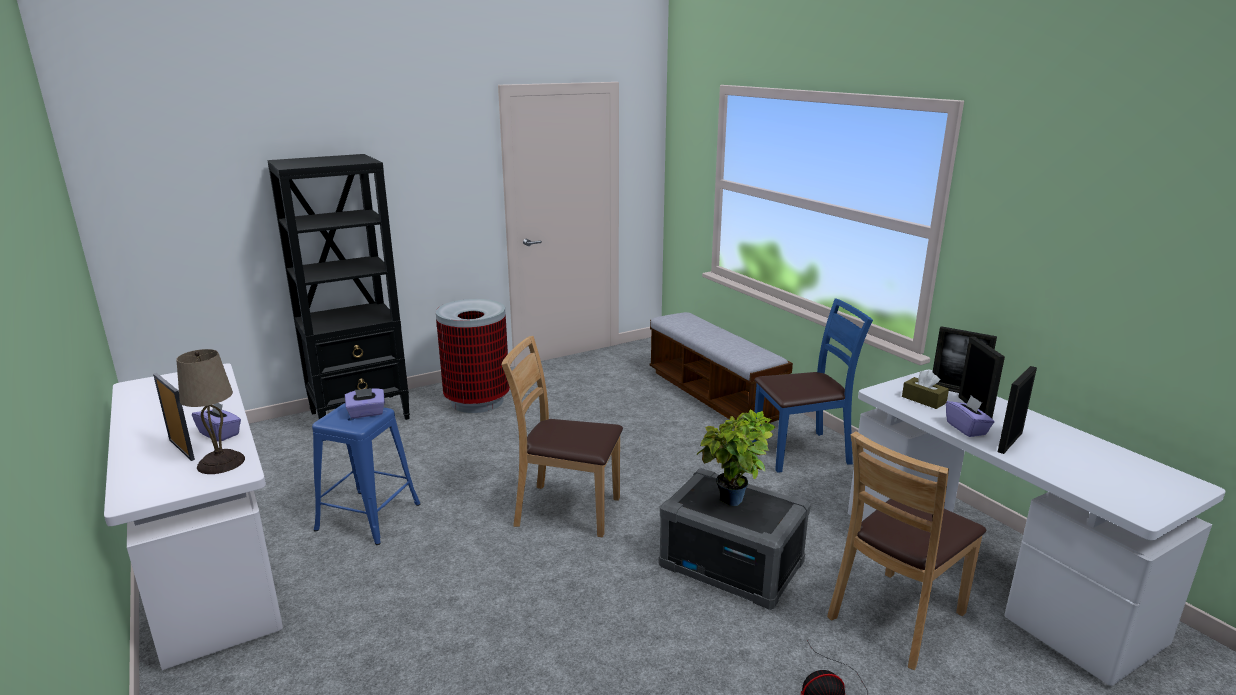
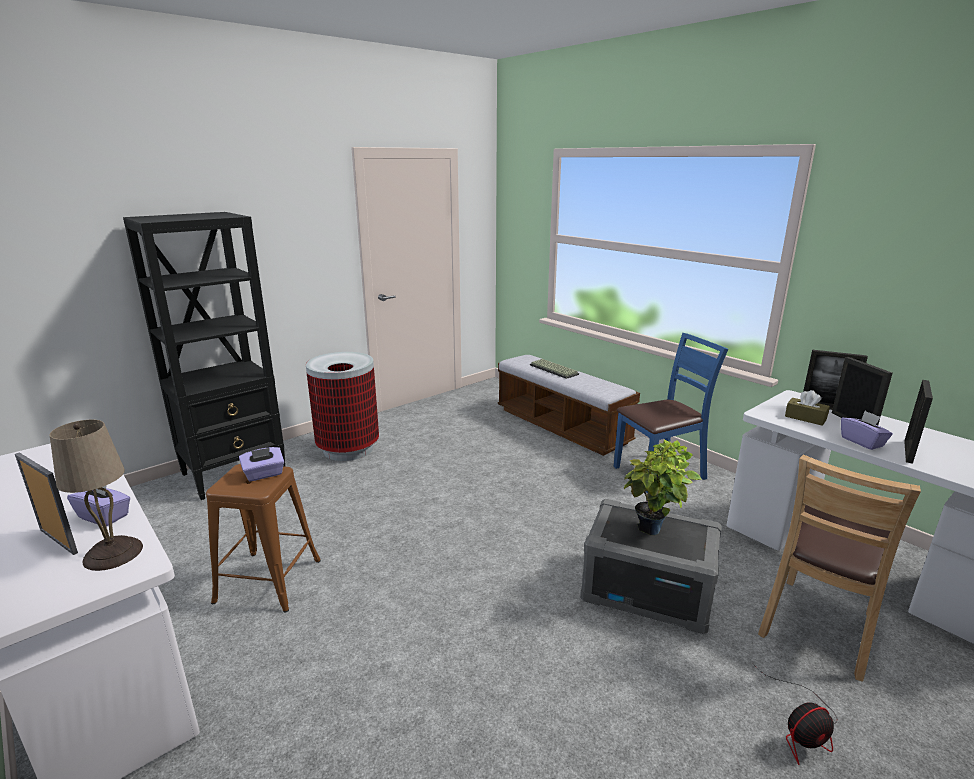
camera: 10 degrees left, 0 degrees up
(368, 517) = (268, 581): blue stool -> brown stool
(566, 510) = (470, 551): brown chair -> none
(707, 331) = (554, 369): none -> keyboard

